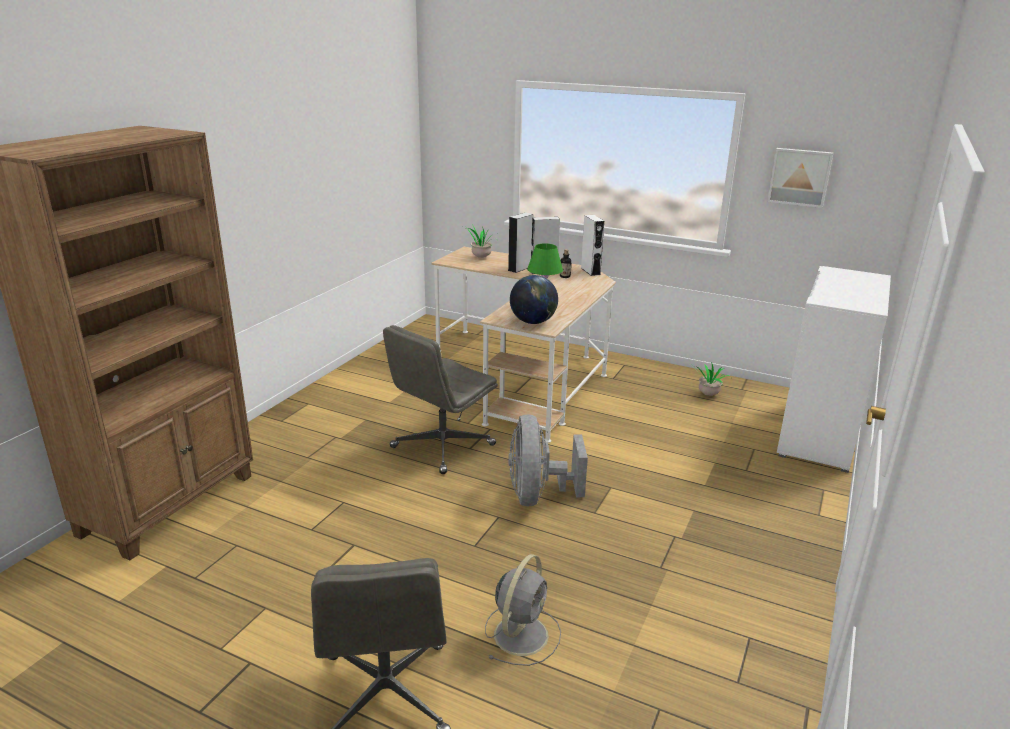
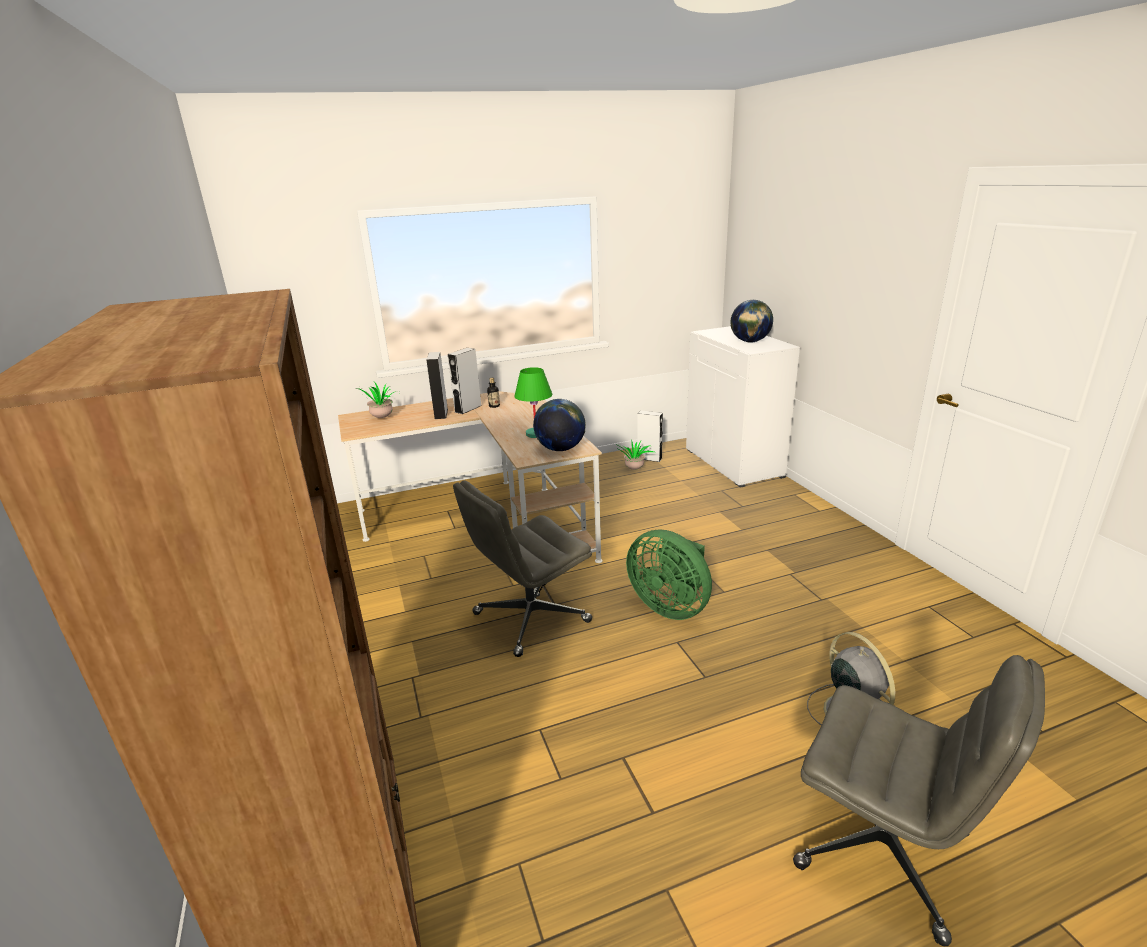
camera: 45 degrees left, 0 degrees up
(442, 447) = (530, 618): grey office chair -> grey office chair turned 60 degrees clockwise
(538, 496) = (670, 606): grey fan -> green fan
(590, 271) = (503, 395): white speaker -> white speaker (649, 458)
(800, 177) = (649, 263): picture -> none
(848, 293) = (750, 342): none -> globe

